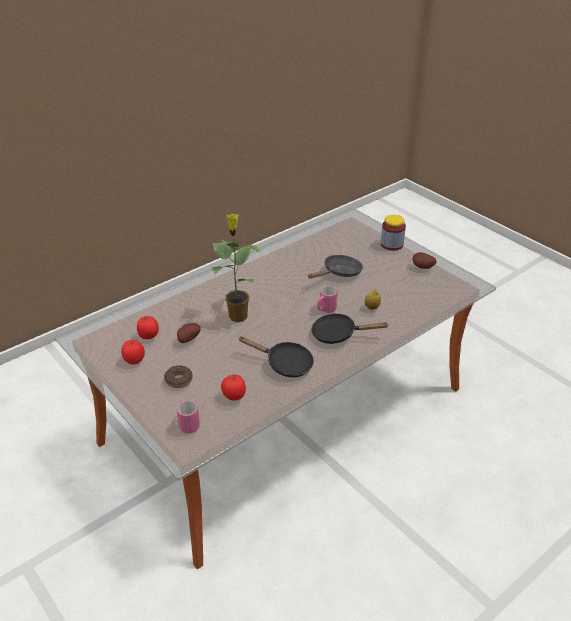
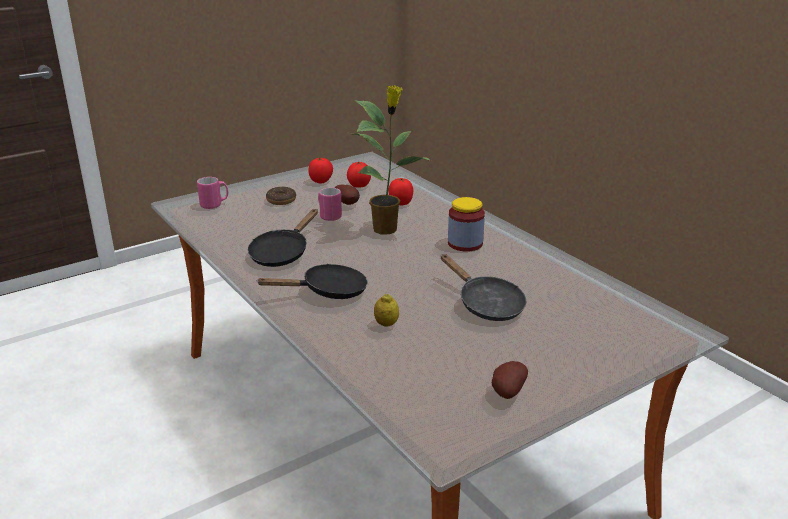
camera: 95 degrees right, 10 degrees down
(234, 396) = (242, 225): tomato -> tomato (401, 203)
(325, 310) = (388, 286): pink mug -> pink mug (328, 216)
(338, 334) = (328, 291): black frying pan -> black frying pan turned 60 degrees clockwise
(391, 244) = (588, 366): jar -> jar (465, 243)

